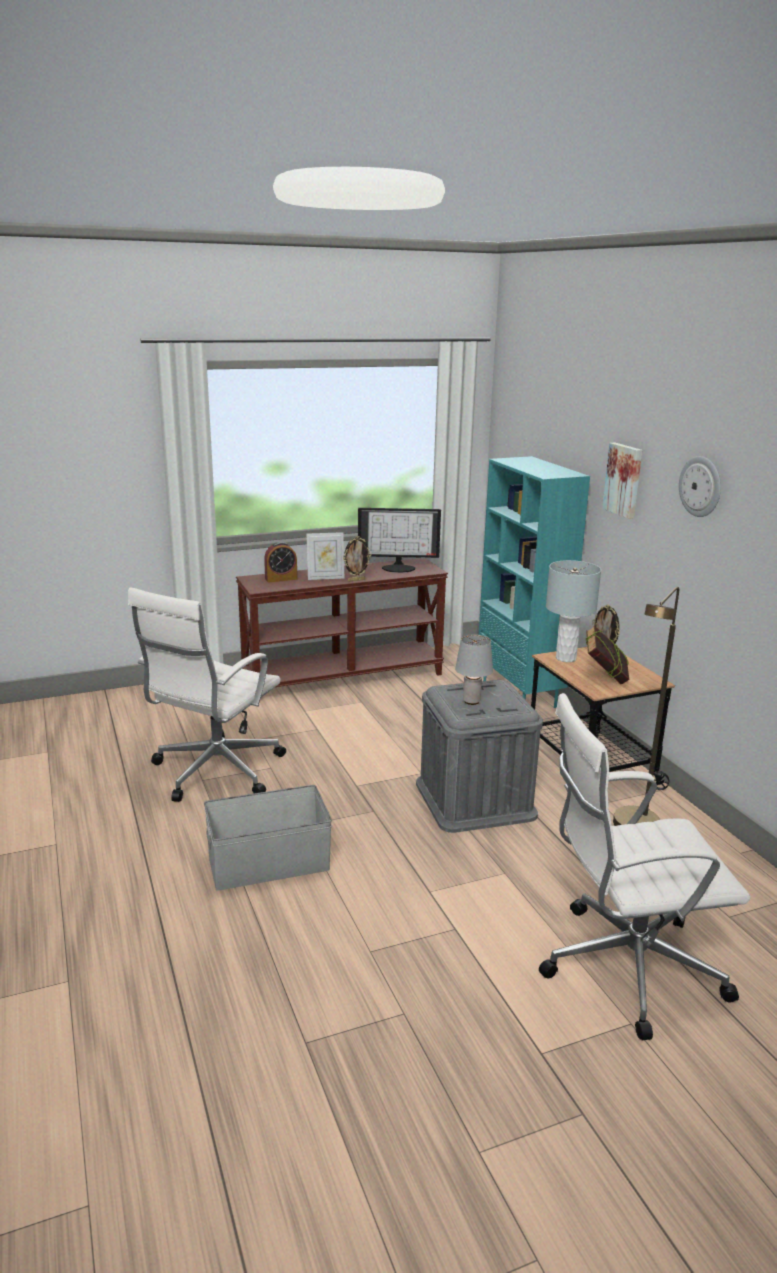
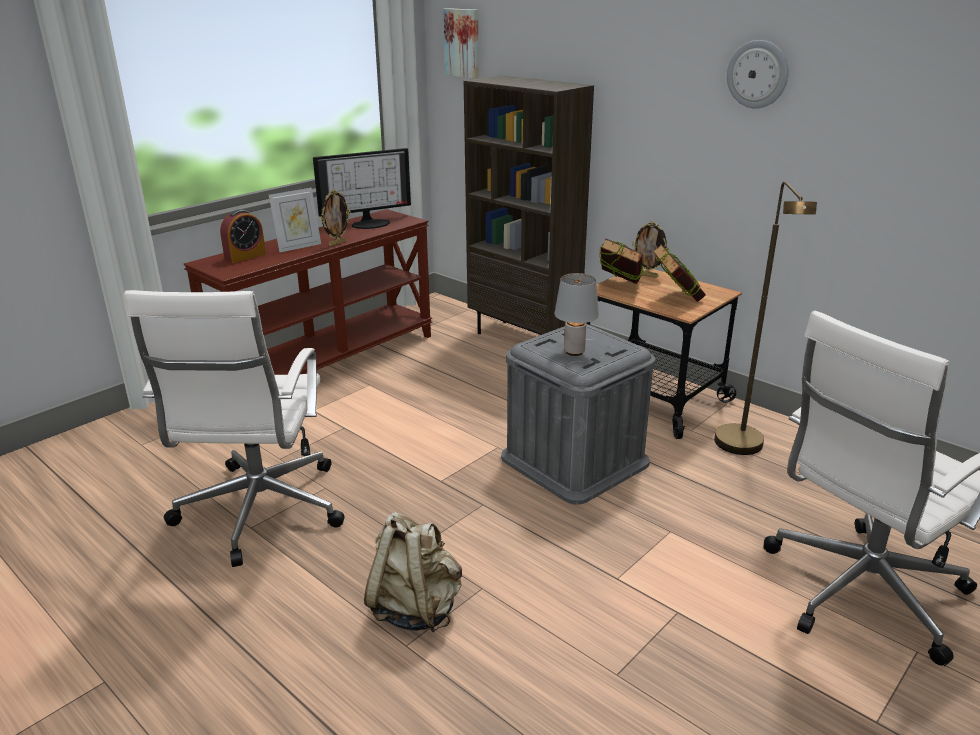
camera: 25 degrees left, 5 degrees up
(268, 864) = (416, 608): grey storage box -> beige backpack
(520, 694) = (524, 339): turquoise bookcase -> brown bookcase
(565, 658) = (619, 287): grey table lamp -> book
(624, 480) = (643, 83): picture -> picture (463, 43)

